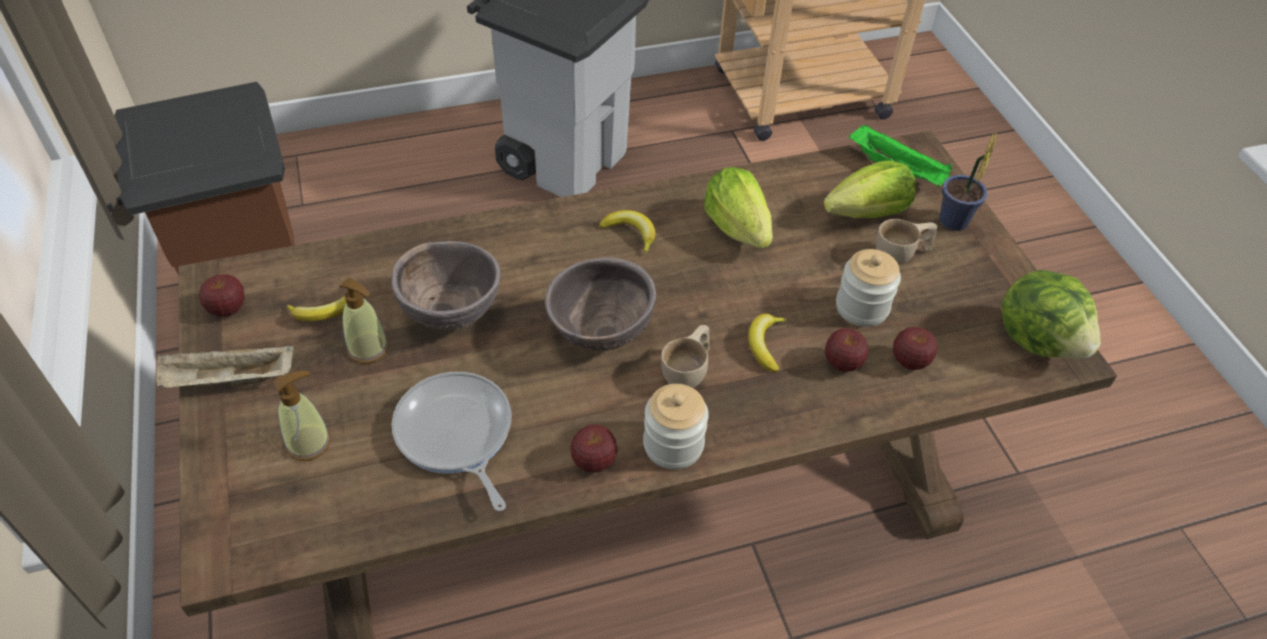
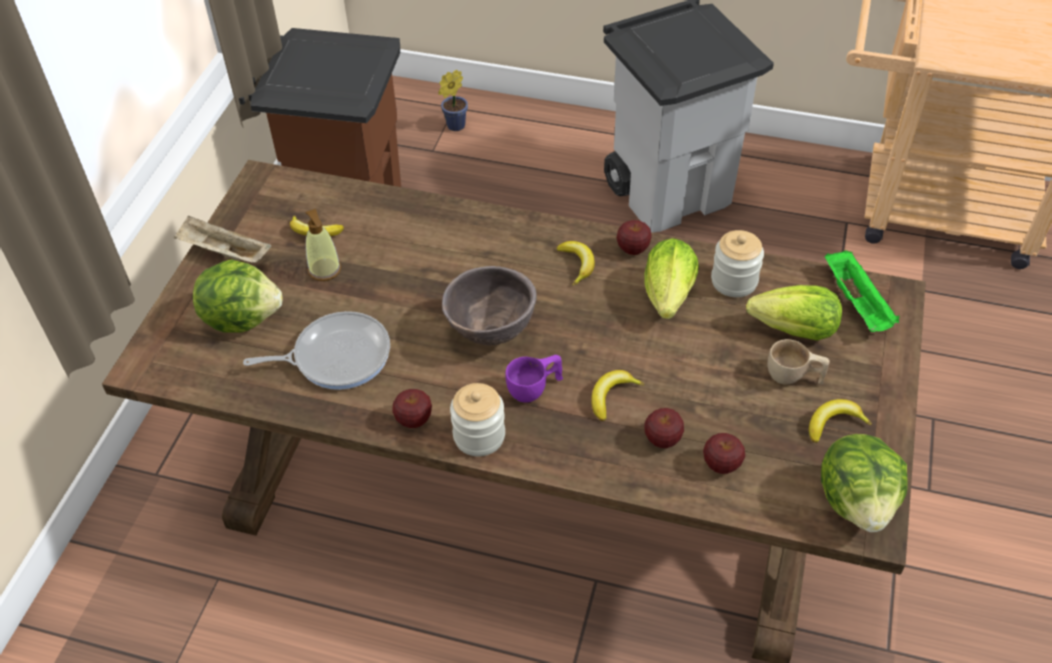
camera: 35 degrees right, 0 degrees up
(228, 309) = (257, 203): apple -> apple (633, 249)
(309, 443) = (242, 317): soap dispenser -> lettuce
(452, 316) = (397, 271): brown bowl -> none
(456, 435) = (336, 356): frying pan -> frying pan turned 75 degrees clockwise
(689, 371) = (535, 389): beige cup -> purple cup
(862, 307) = (719, 404): jar -> jar (734, 281)
(952, 224) = (867, 371): potted plant -> potted plant (453, 126)
(965, 280) = (833, 423): none -> banana

